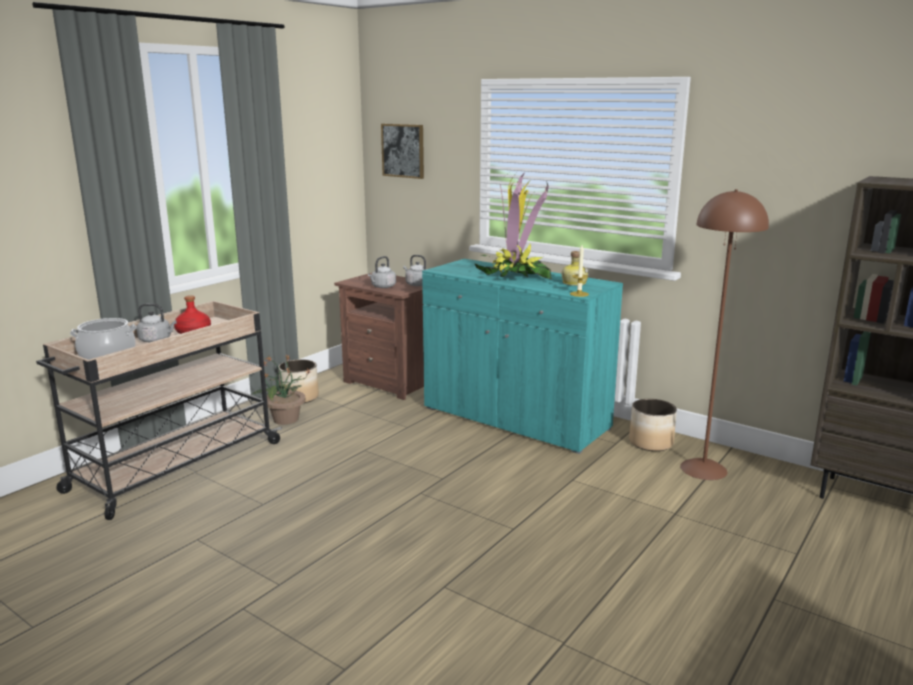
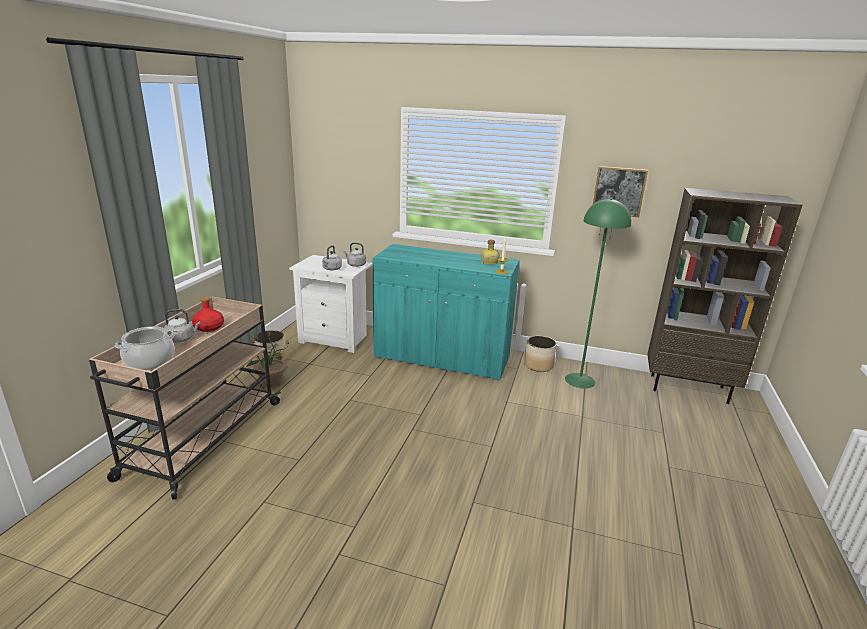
camera: 20 degrees left, 5 degrees up
(391, 382) = (335, 339): brown nightstand -> white nightstand
(403, 150) = (331, 159): picture -> picture (618, 191)
(515, 276) = (443, 258): potted plant -> none
(704, 469) = (580, 380): brown floor lamp -> green floor lamp

